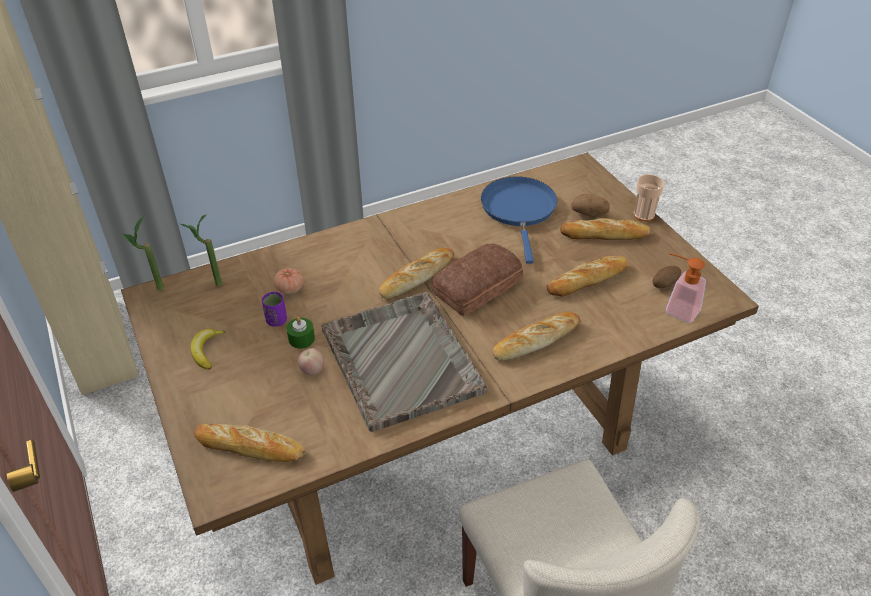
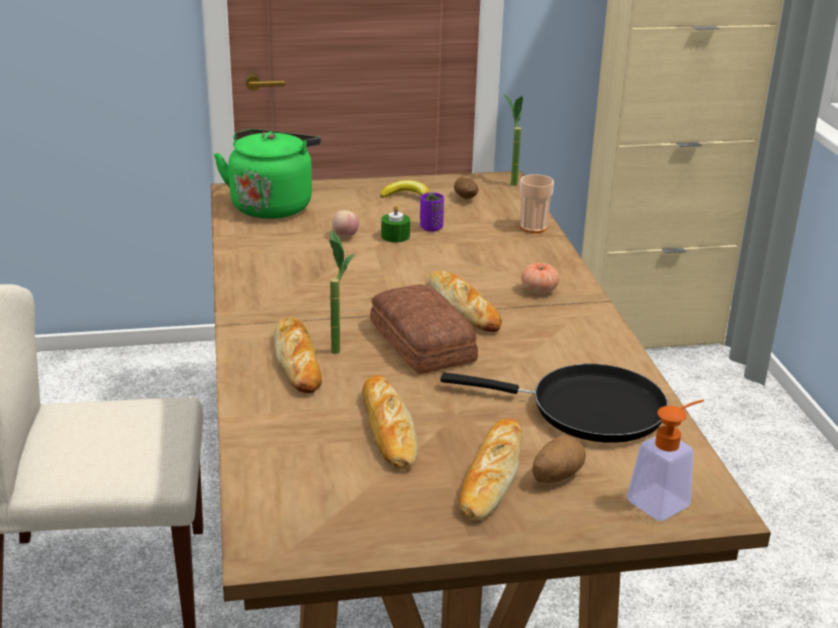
camera: 105 degrees right, 15 degrees down
(211, 284) = (507, 204): potted plant -> potted plant (336, 347)
(250, 447) = (272, 205): bread -> green kettle
(290, 288) = (480, 238): tomato -> tomato (539, 290)
(400, 359) = (327, 278): grey tray -> none
(519, 210) = (587, 409): blue frying pan -> black frying pan
(643, 215) = (532, 537): cup -> cup (533, 227)
(664, 284) = (336, 497): potato -> potato (465, 198)
(676, 308) = (275, 491): soap dispenser -> soap dispenser (665, 500)

